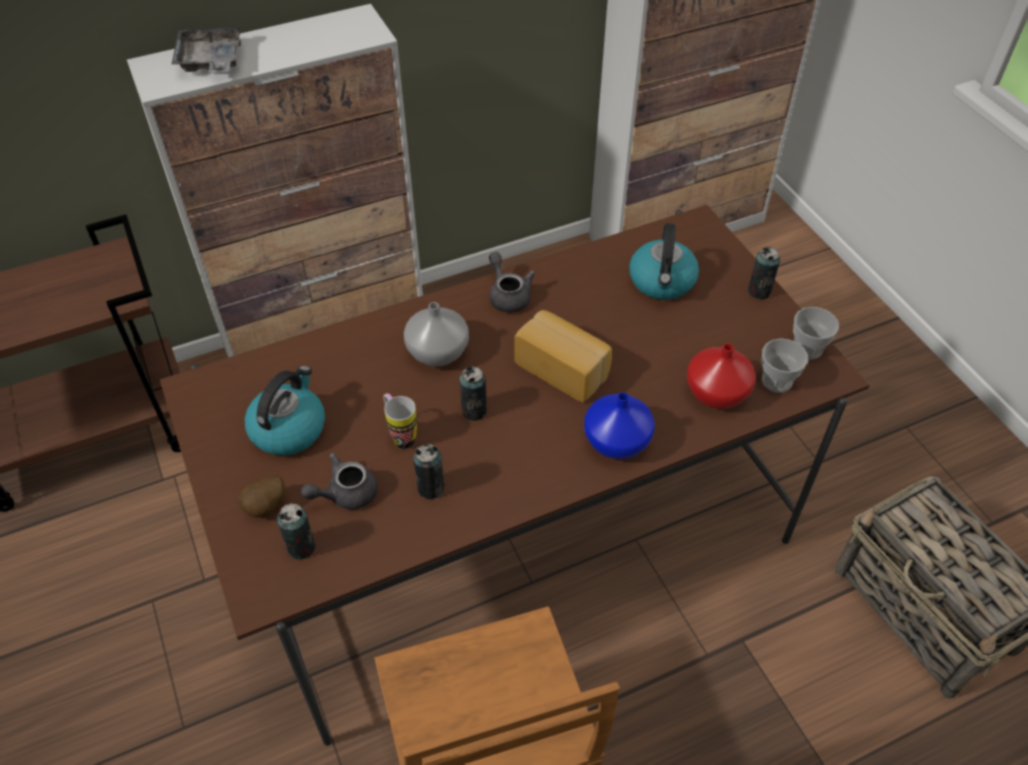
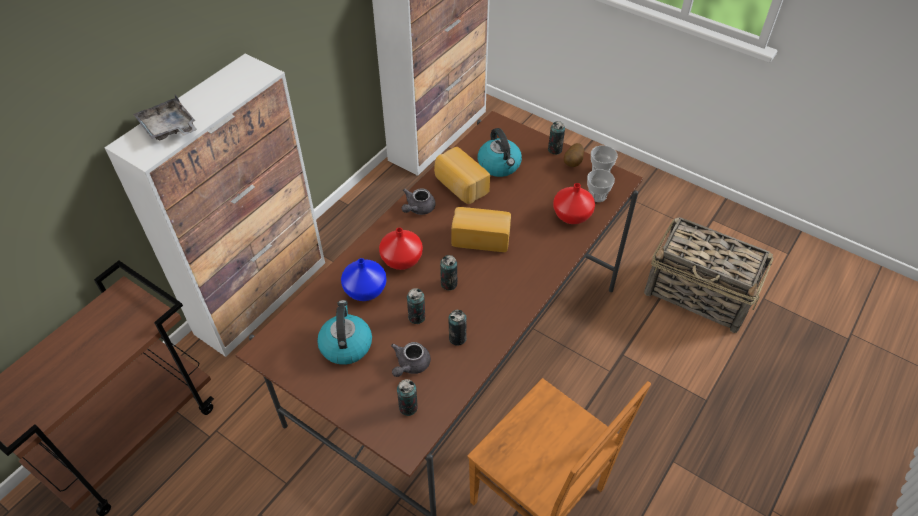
camera: 30 degrees left, 0 degrees up
(266, 507) = (369, 396): potato -> potato (573, 163)
(400, 435) = (416, 317): mug -> can
(438, 353) = (402, 260): grey vase -> red vase
(508, 295) = (418, 209): grey teapot -> grey teapot turned 90 degrees counterclockwise
(586, 288) = (460, 186): none -> bread
(617, 440) = (539, 264): blue vase -> blue vase (365, 289)

